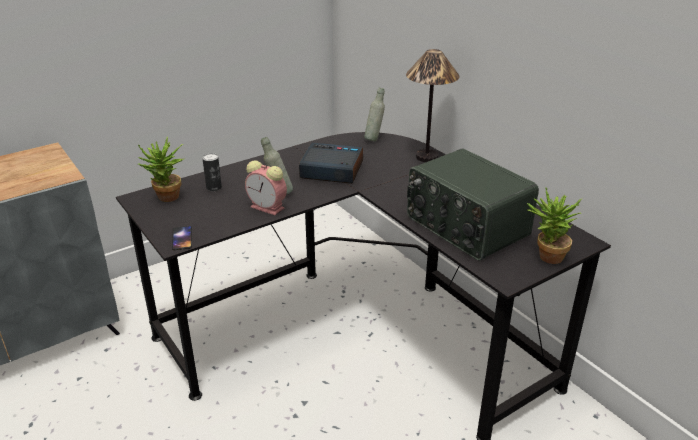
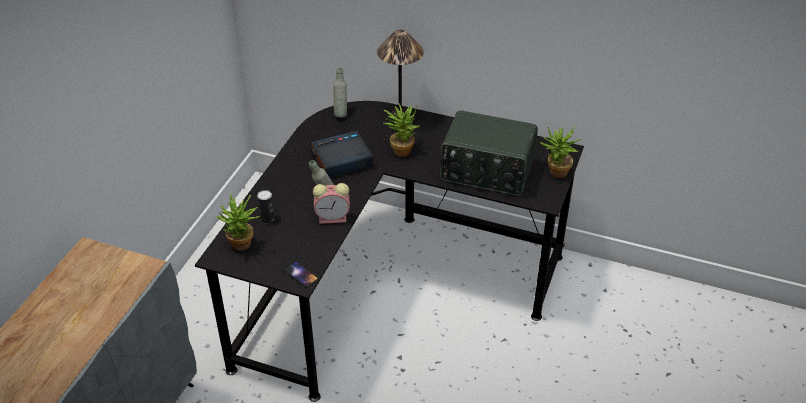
camera: 35 degrees left, 10 degrees up
(398, 180) = (401, 149): none -> potted plant

